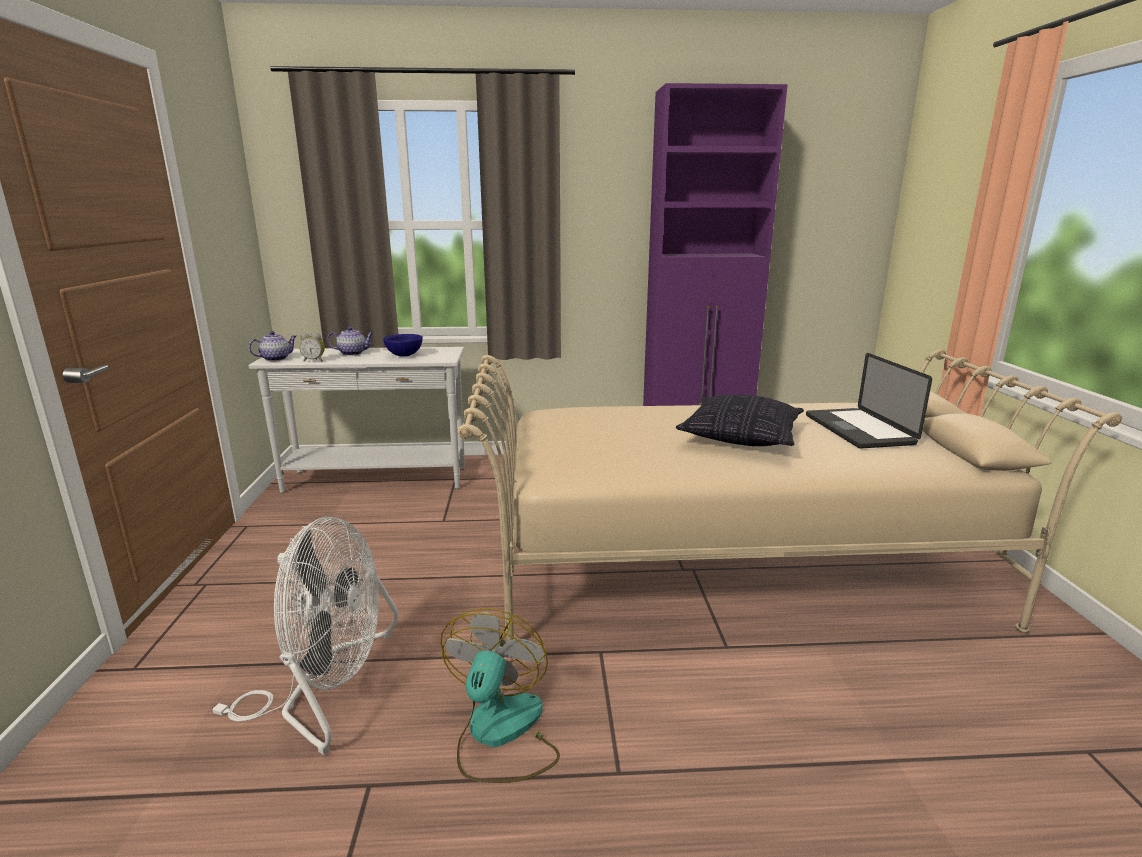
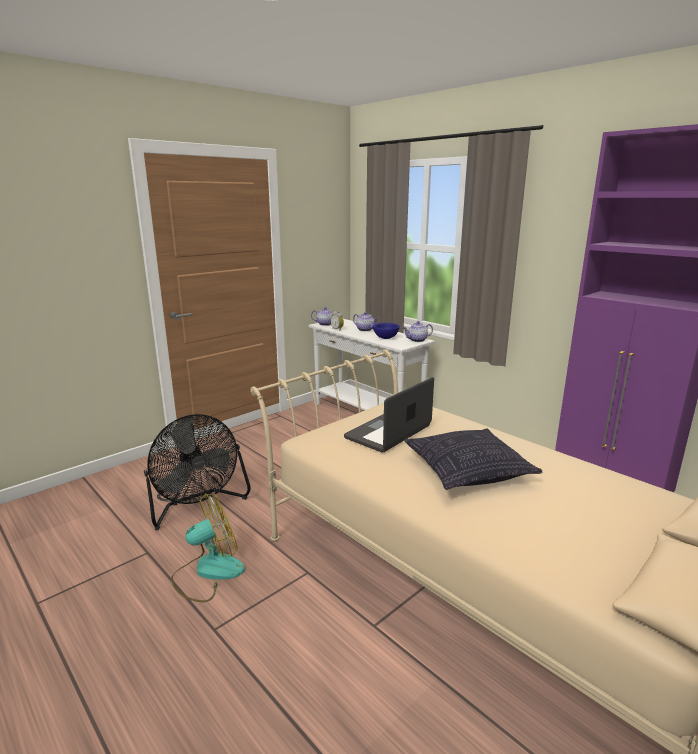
camera: 50 degrees right, 0 degrees up
(325, 689) = (193, 505): white fan -> black fan
(446, 350) = (417, 340): none -> teapot
(858, 429) = (594, 516): laptop -> laptop (388, 432)

